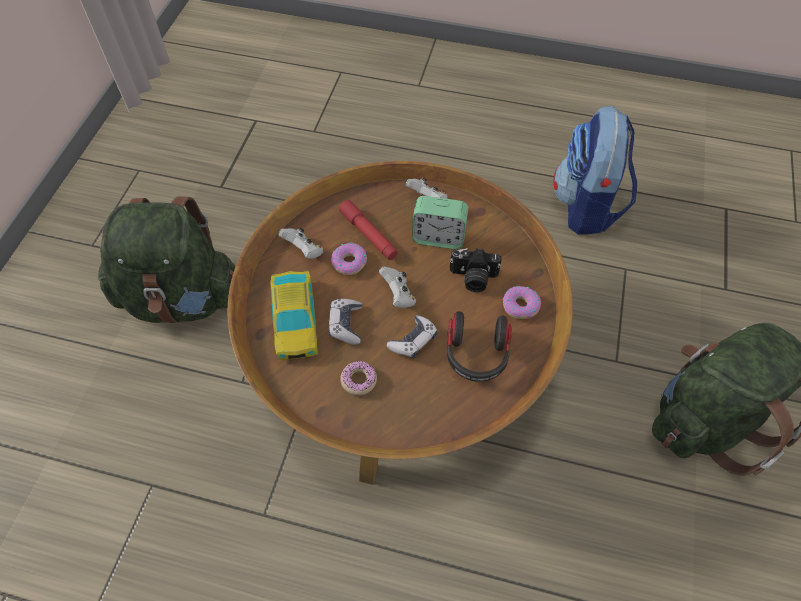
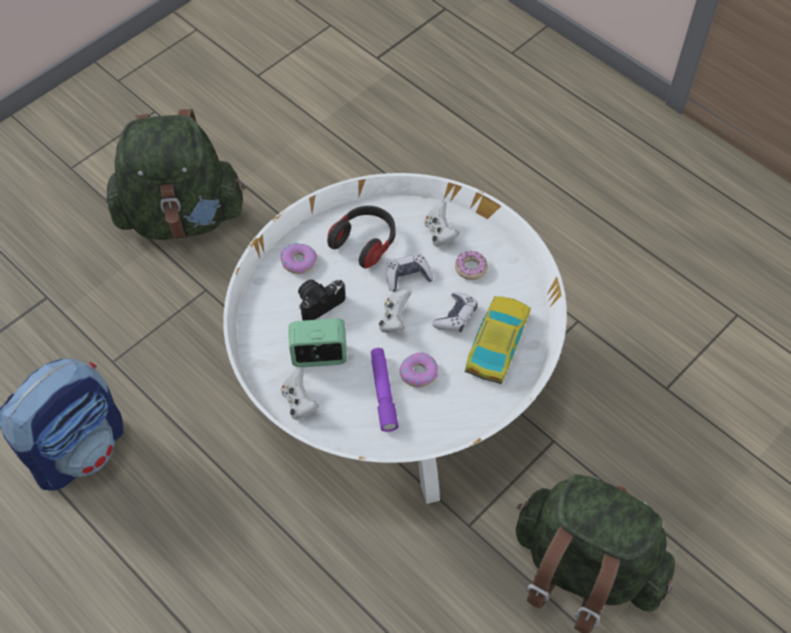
camera: 150 degrees left, 0 degrees up
(304, 251) = (455, 406): white game controller -> white game controller (439, 233)
(368, 235) = (383, 392): red flashlight -> purple flashlight
(400, 363) = (395, 382): brown coffee table -> white coffee table
(438, 237) = (319, 356): alarm clock -> alarm clock turned 45 degrees counterclockwise
(473, 278) = (319, 303): camera -> camera turned 75 degrees counterclockwise

